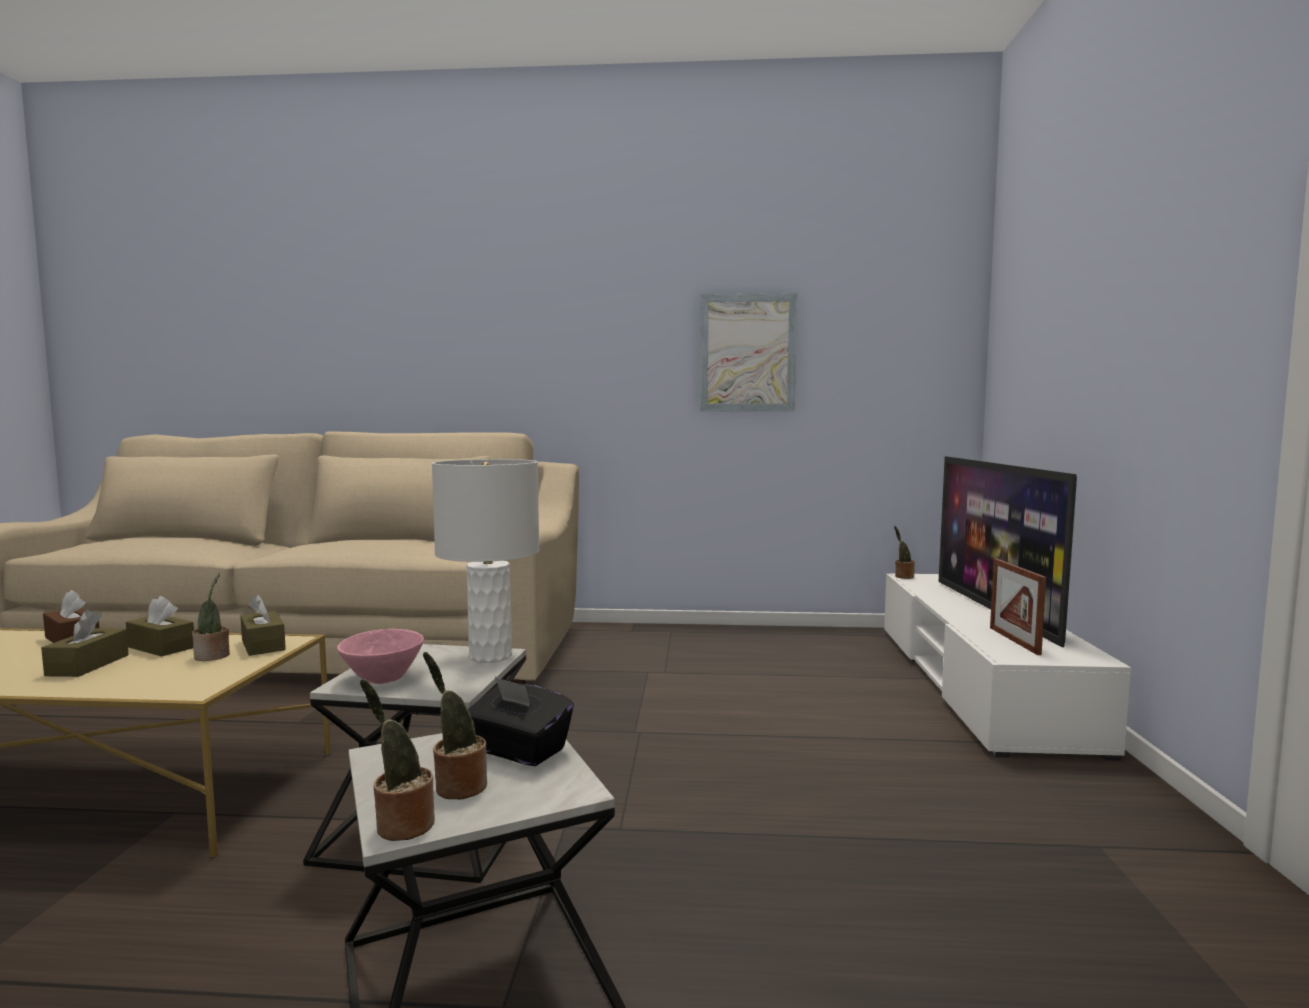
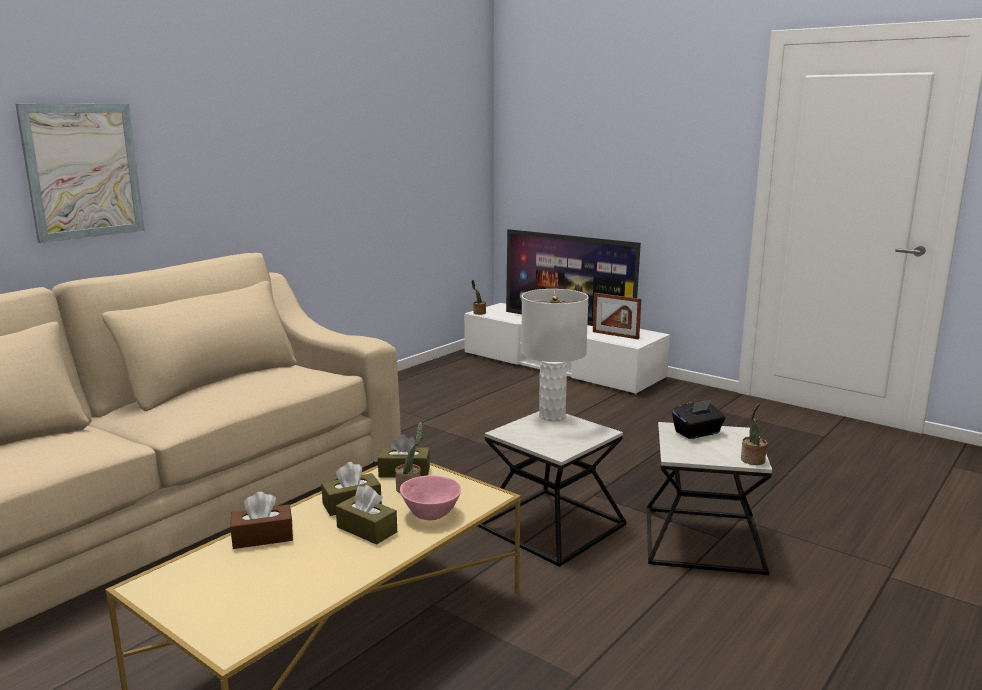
camera: 55 degrees left, 10 degrees up
(380, 678) = (559, 444): pink bowl -> pink bowl (431, 515)
(457, 787) = (725, 448): potted plant -> none
(747, 353) = (375, 159): picture -> picture (83, 171)

